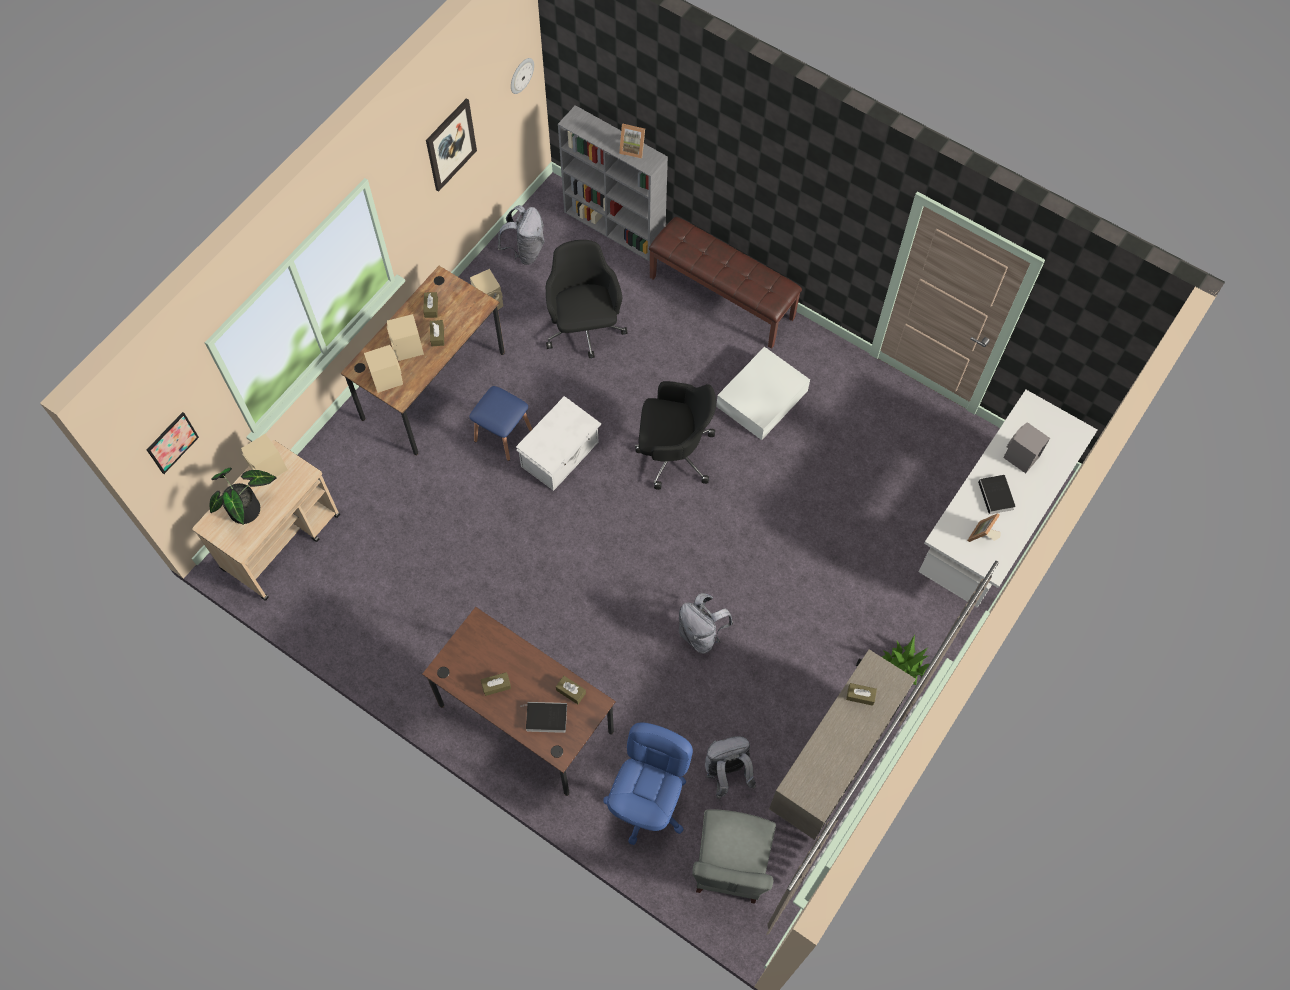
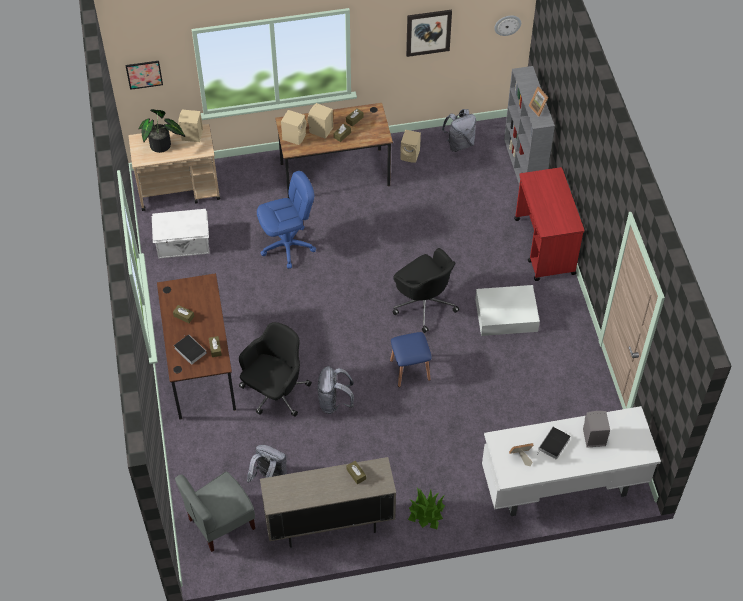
camera: 45 degrees right, 10 degrees down
(503, 435) = (343, 225): blue stool -> blue stool (410, 370)
(561, 454) = (362, 257): white storage box -> white storage box (183, 244)
(584, 328) = (447, 205): black office chair -> black office chair (274, 392)
(648, 803) = (214, 458): blue office chair -> blue office chair (288, 246)
(722, 297) = (544, 247): brown bench -> red cart

